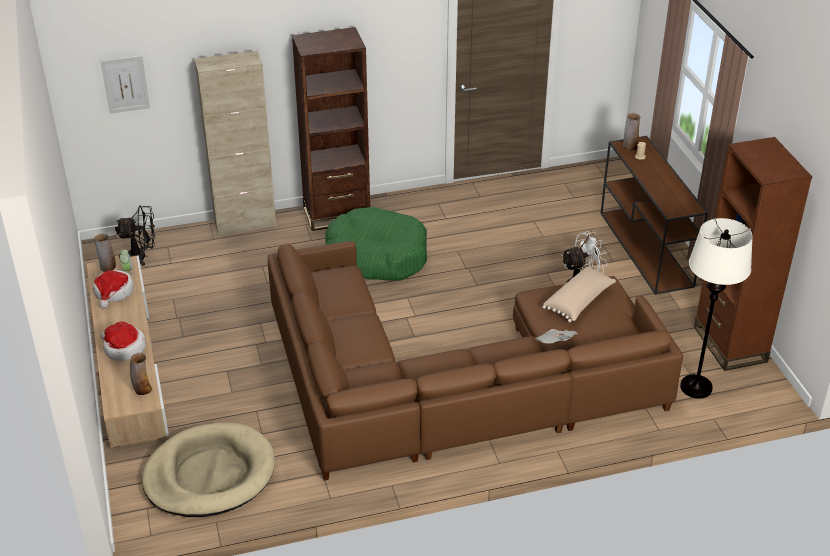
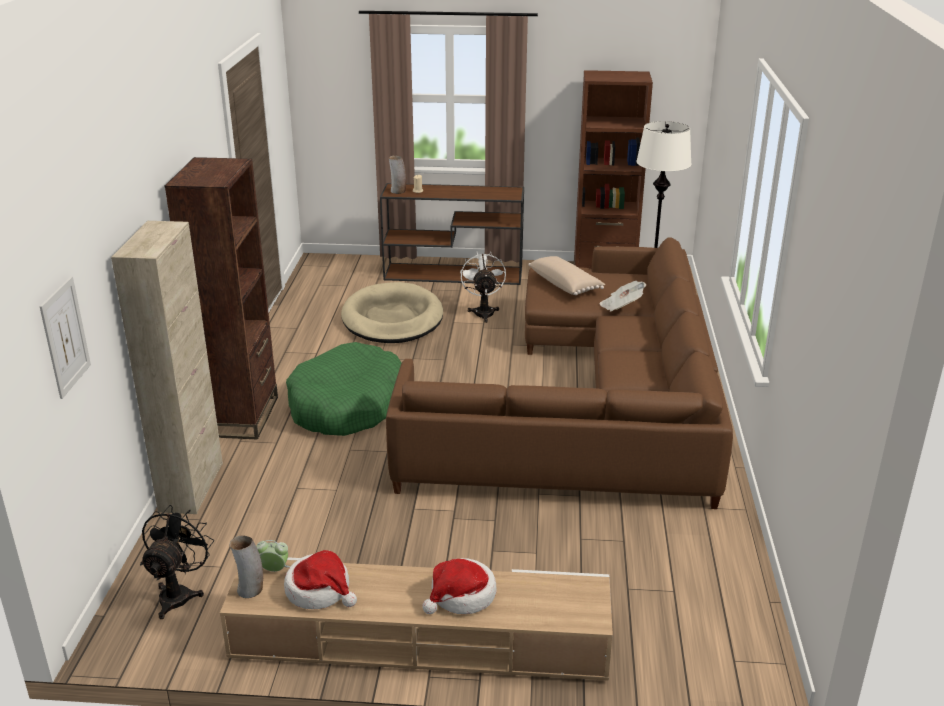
camera: 70 degrees left, 10 degrees down
(142, 389) = (562, 589): vase -> none
(209, 474) = (684, 594): beige dog bed -> beige dog bed (392, 319)

